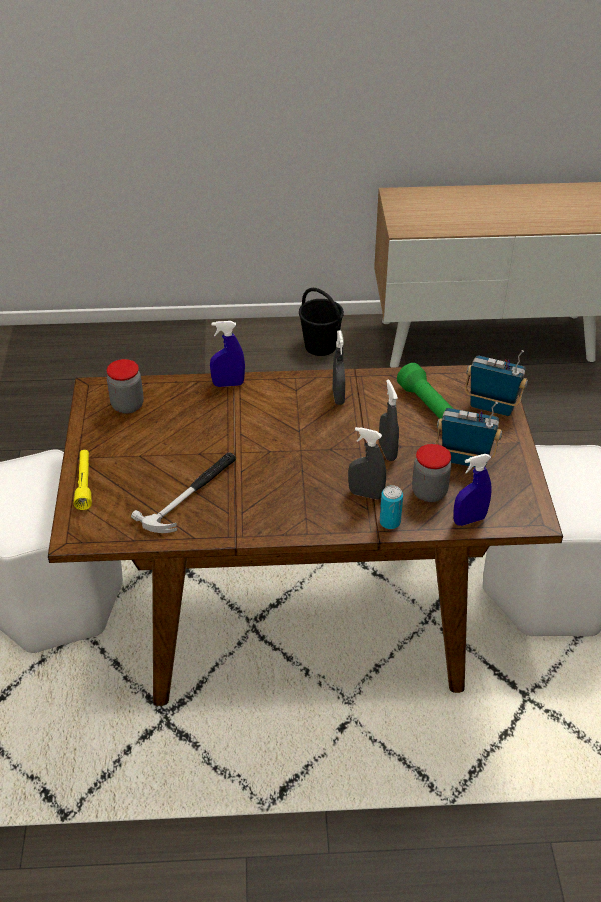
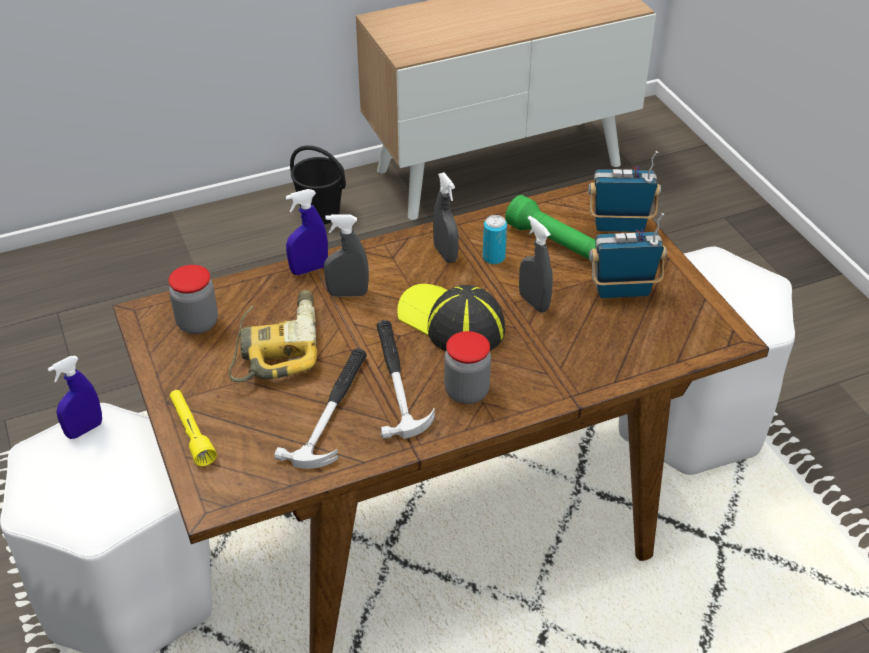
camera: 20 degrees left, 0 degrees up
(175, 435) = (276, 345): none -> power drill
(250, 484) = (397, 380): none -> hammer
(314, 451) = (451, 322): none -> cap
(366, 494) = (536, 357): grey spray bottle -> grey spray bottle (347, 293)
(390, 522) = (580, 382): can -> can (493, 258)
(429, 492) = (604, 337): jar -> jar (466, 392)
(469, 520) = (664, 356): blue spray bottle -> blue spray bottle (84, 430)

